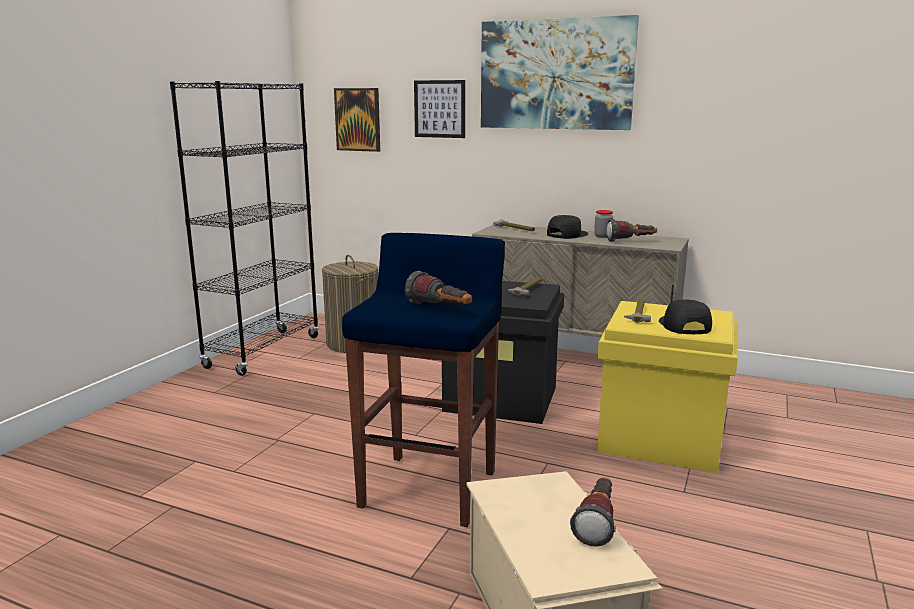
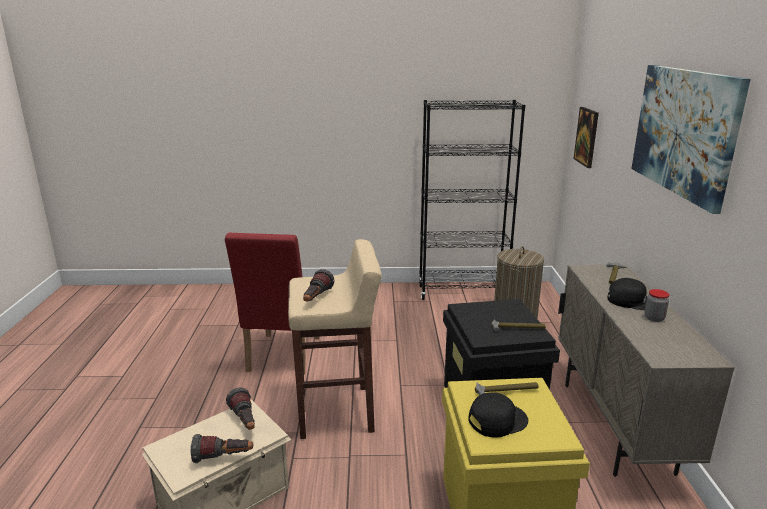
camera: 65 degrees right, 5 degrees up
(240, 506) = (281, 357): none -> red chair
(430, 488) = (337, 412): blue stool -> beige stool
(439, 109) = (620, 142): picture -> none
(631, 241) = (654, 335): flashlight -> flashlight (245, 421)

